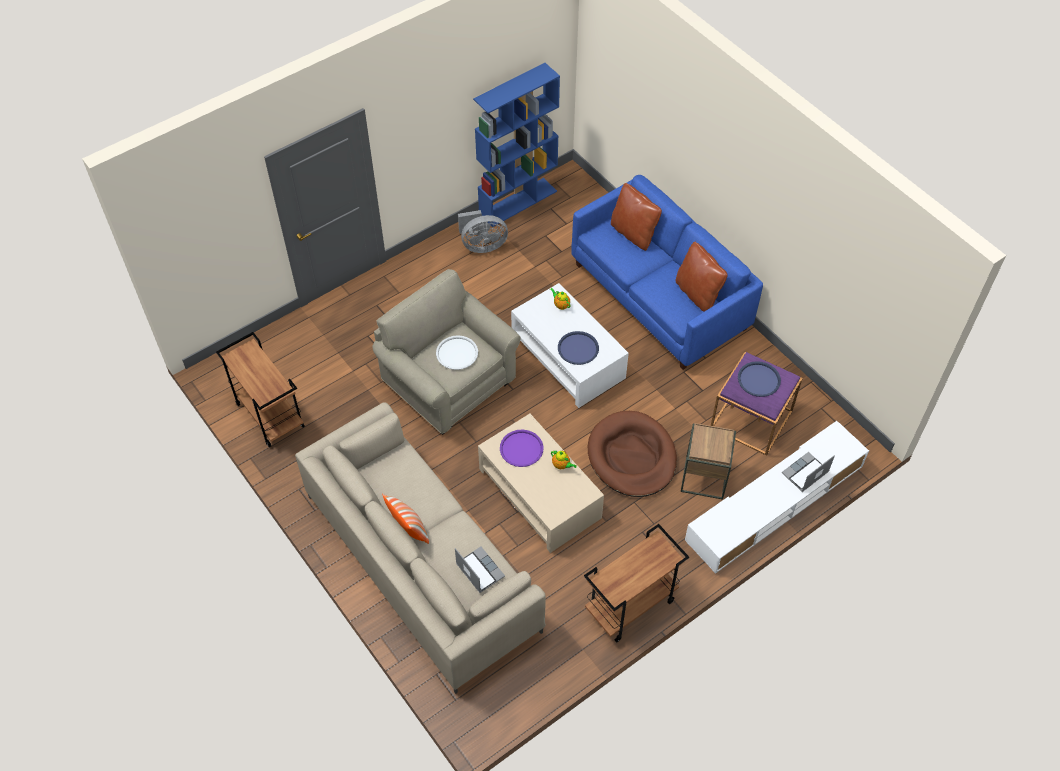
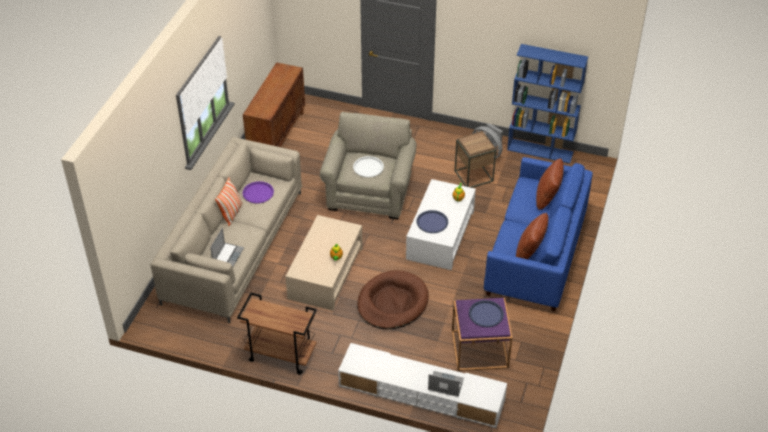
camera: 55 degrees right, 10 degrees down
(269, 415) = (277, 134): brown cart -> brown cabinet
(521, 448) = (332, 234): purple tray -> purple tray (258, 193)
(704, 478) = (409, 346): brown side table -> brown side table (473, 176)

